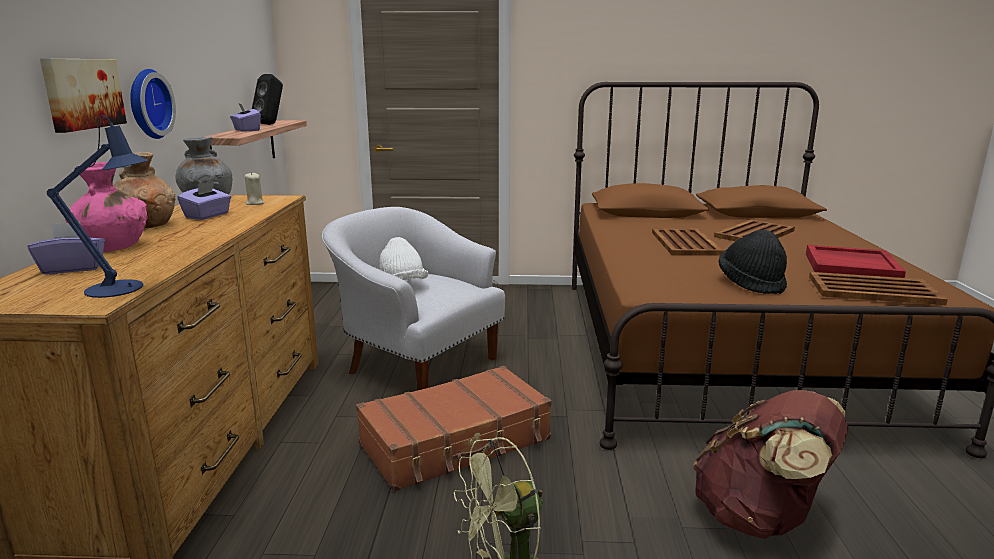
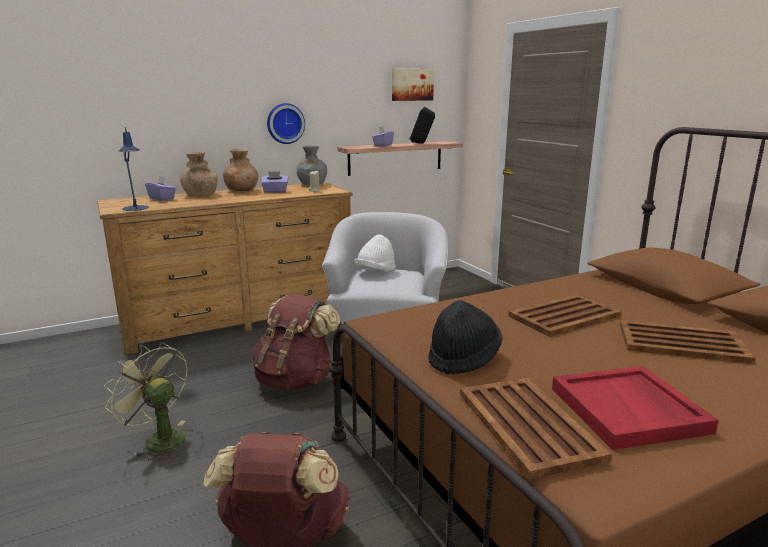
camera: 60 degrees right, 0 degrees up
(82, 93) = (227, 116): picture -> picture (412, 84)
(113, 247) = (200, 195): pink vase -> brown vase
(456, 443) = (295, 380): brown suitcase -> brown backpack

